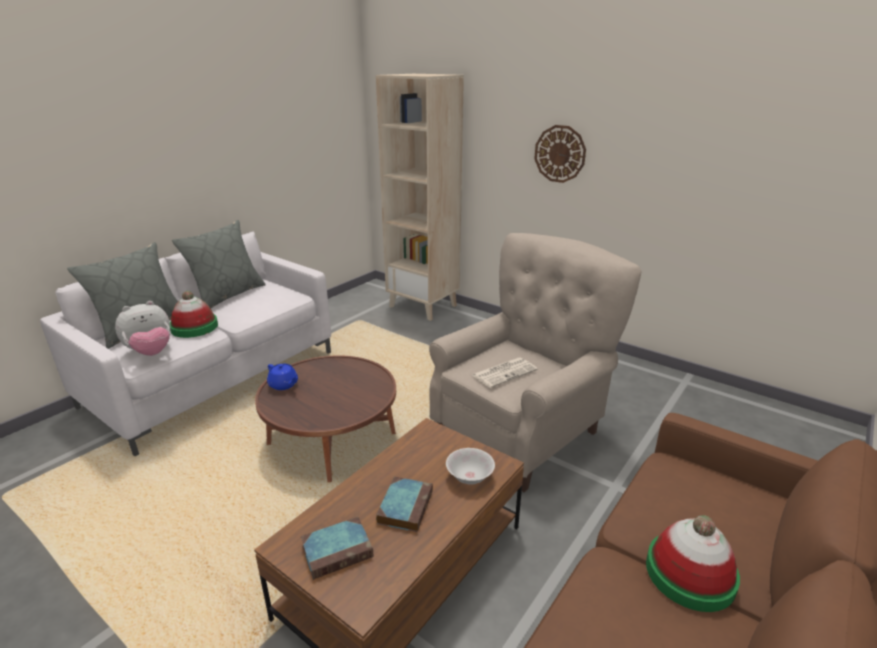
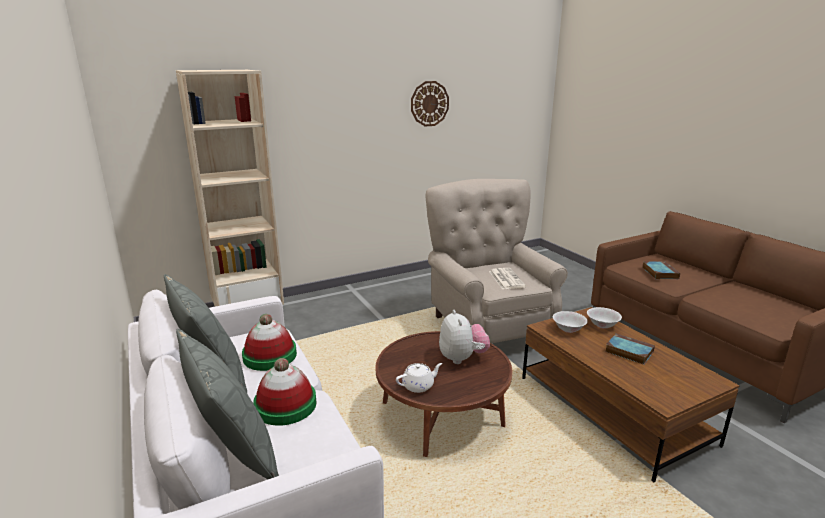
camera: 65 degrees left, 5 degrees down
(151, 352) = (327, 444): plush toy -> plush toy (462, 358)
(284, 385) = (419, 386): blue teapot -> white teapot
(338, 550) = (669, 382): book -> book (659, 272)
(436, 449) = (568, 329): none -> white bowl
(560, 154) = (353, 131): wall clock -> wall clock (429, 103)
(690, 573) = (706, 283): hat -> hat (270, 356)

